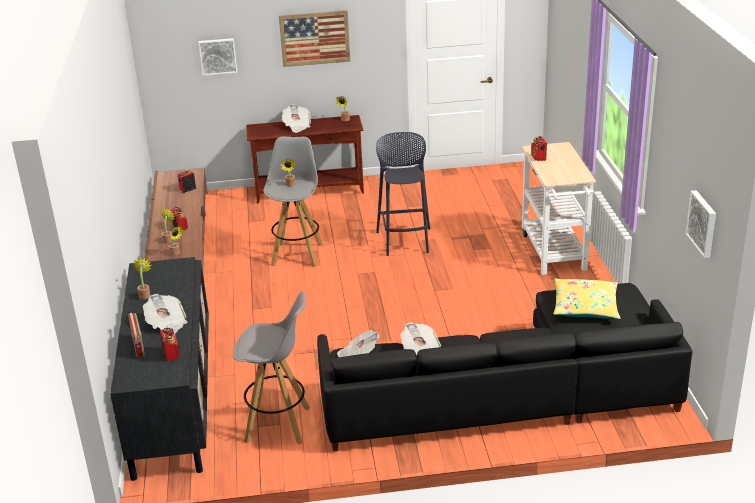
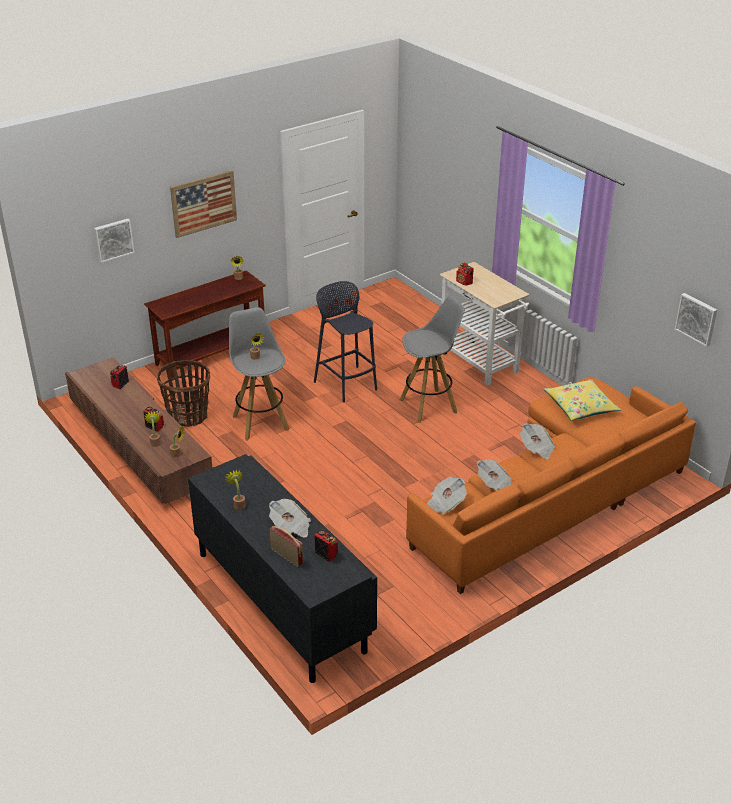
camera: 30 degrees left, 5 degrees up
(242, 234) = (188, 416): none -> basket
(279, 425) = (394, 587): grey stool -> grey stool (429, 406)
(297, 126) = (198, 294): newspaper -> newspaper (537, 449)
(516, 392) = (555, 494): black sofa -> orange sofa

